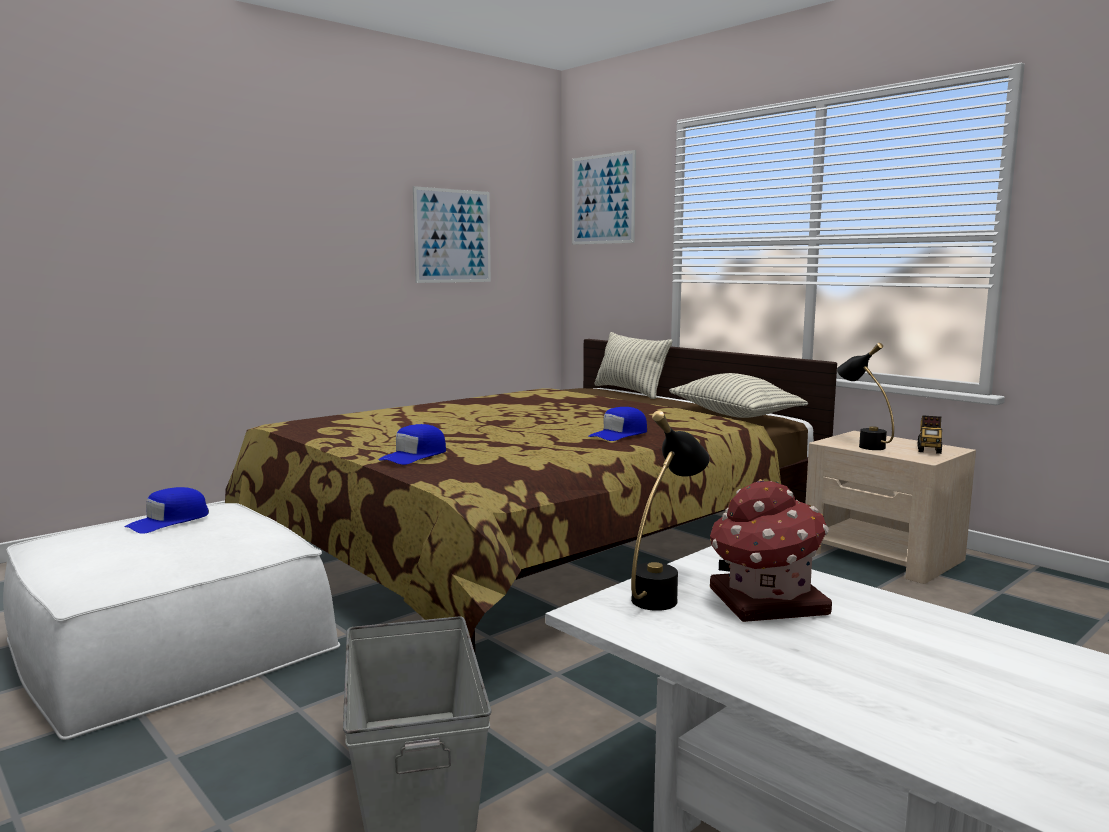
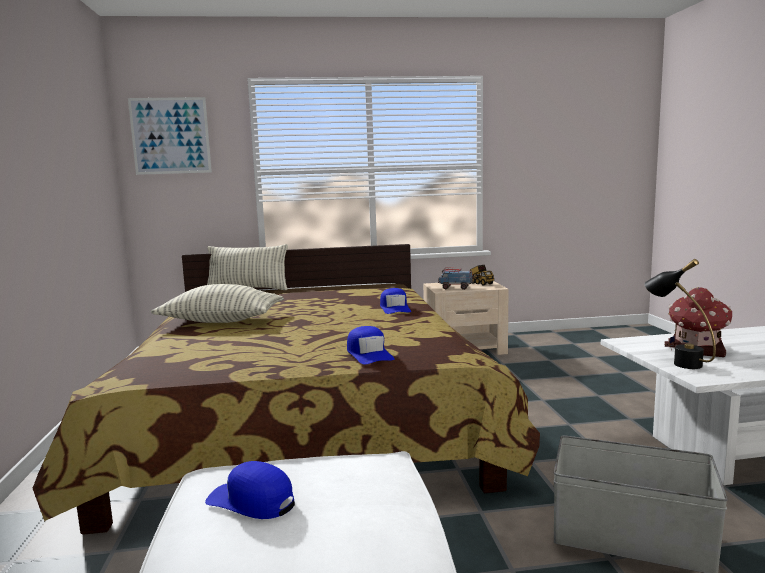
camera: 55 degrees left, 0 degrees up
(168, 521) = (251, 501): blue cap -> blue cap turned 135 degrees clockwise
(452, 236) = (71, 166): picture -> none
(734, 415) = (370, 287): pillow -> pillow (221, 321)
(863, 445) = (455, 288): black table lamp -> toy truck

